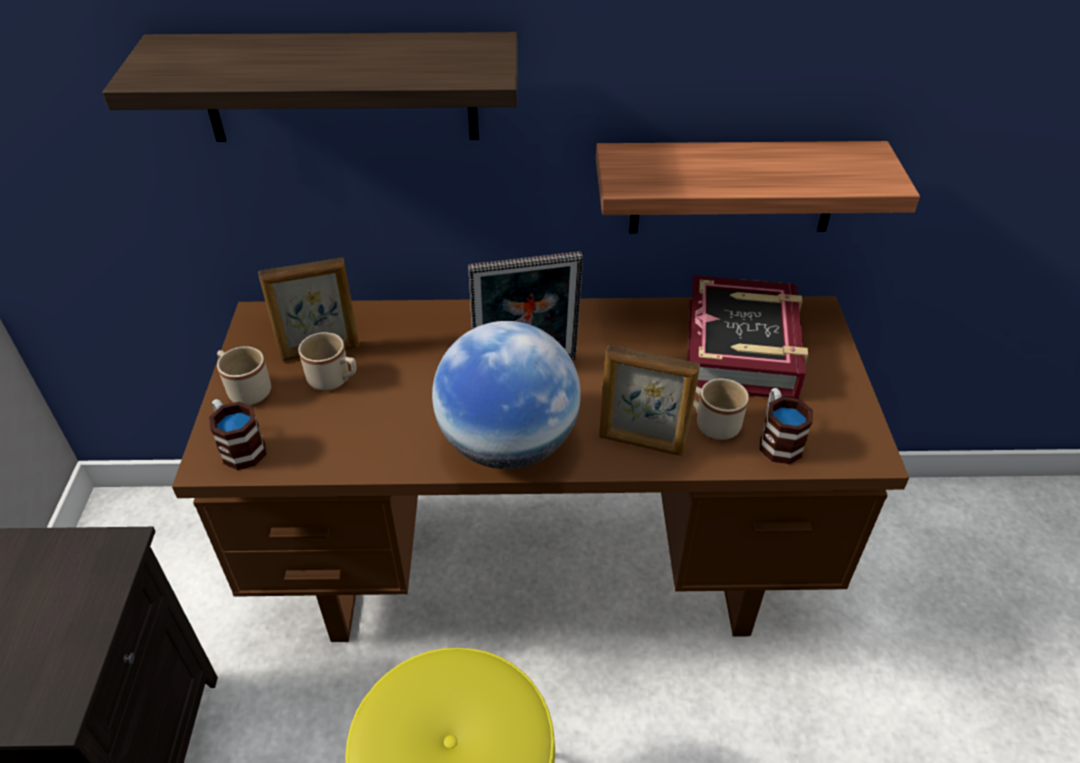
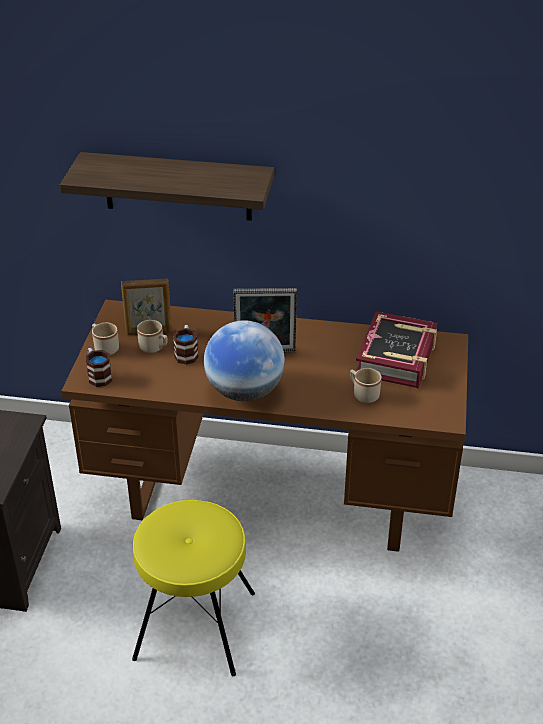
camera: 10 degrees right, 5 degrees down
(641, 443) = (319, 399): picture frame -> none
(734, 187) = (400, 261): shelf -> none
(777, 440) = (397, 407): mug -> mug (186, 353)

